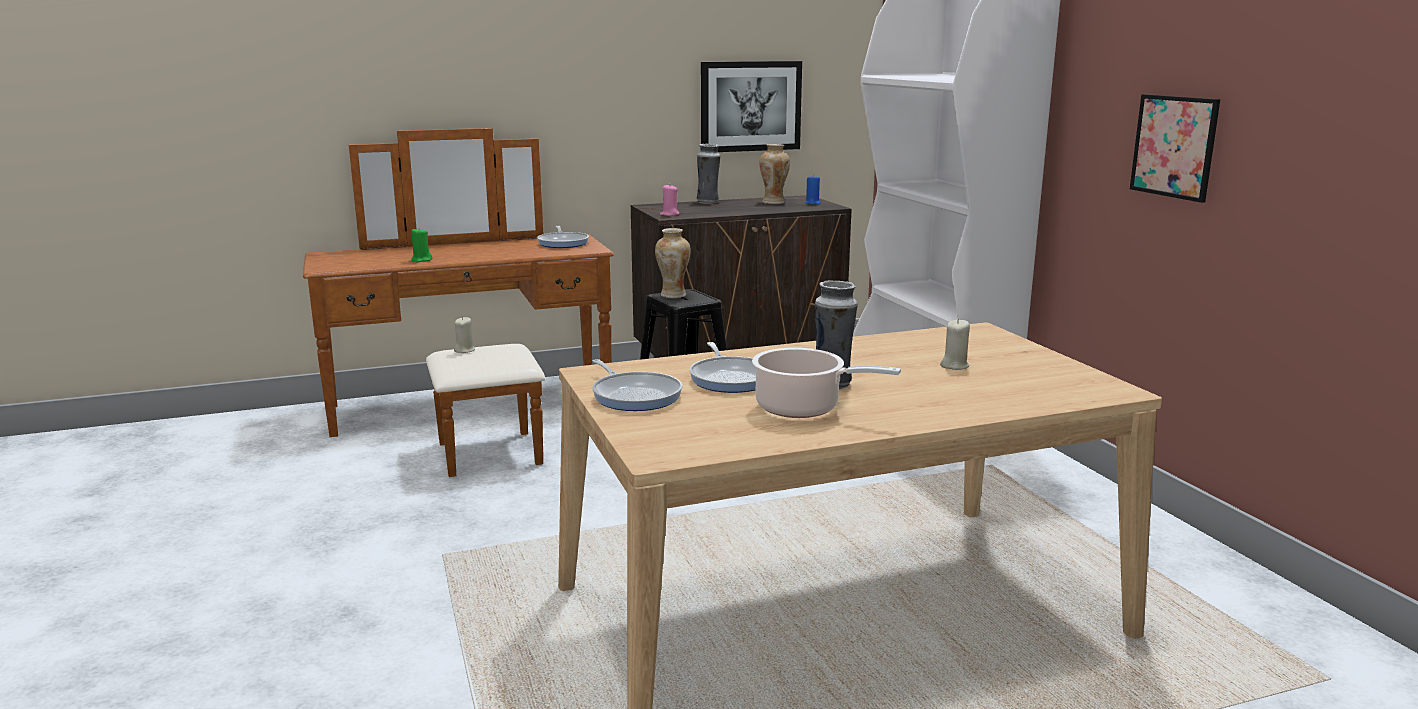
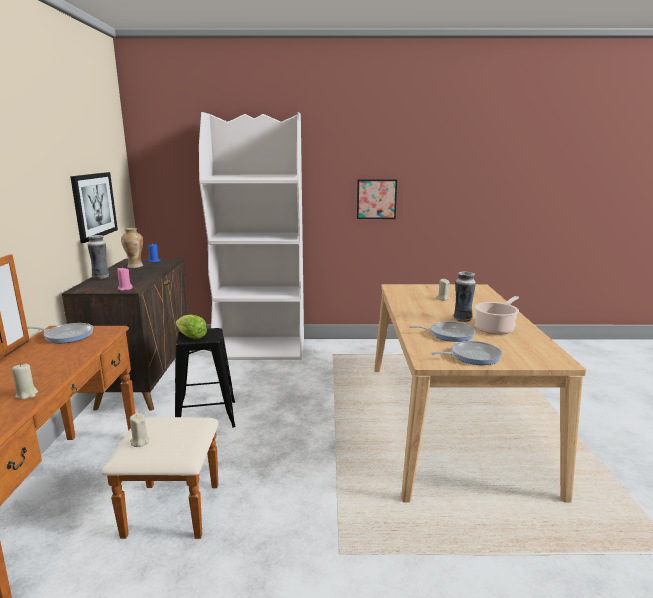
camera: 70 degrees left, 0 degrees up
(421, 260) = (27, 394): green candle -> beige candle
(673, 295) = (191, 337): vase -> lettuce

